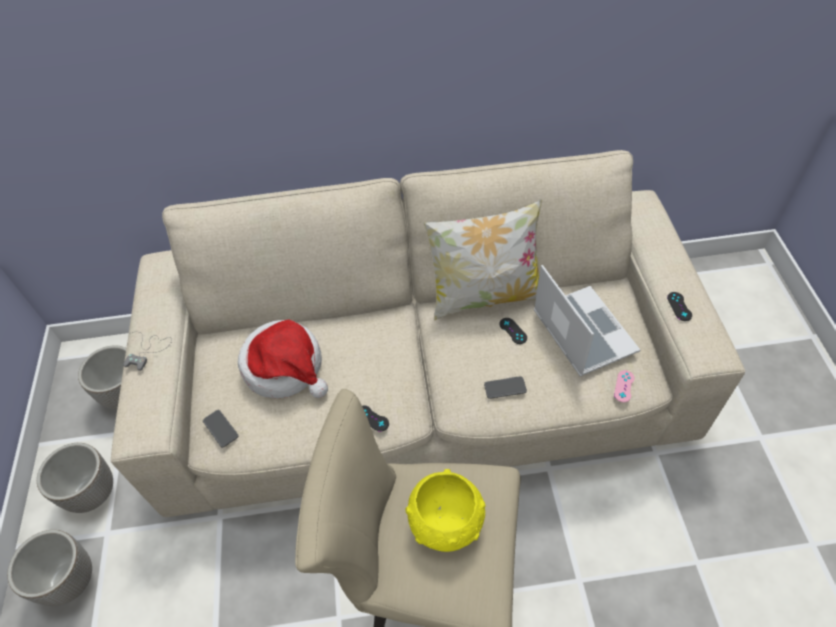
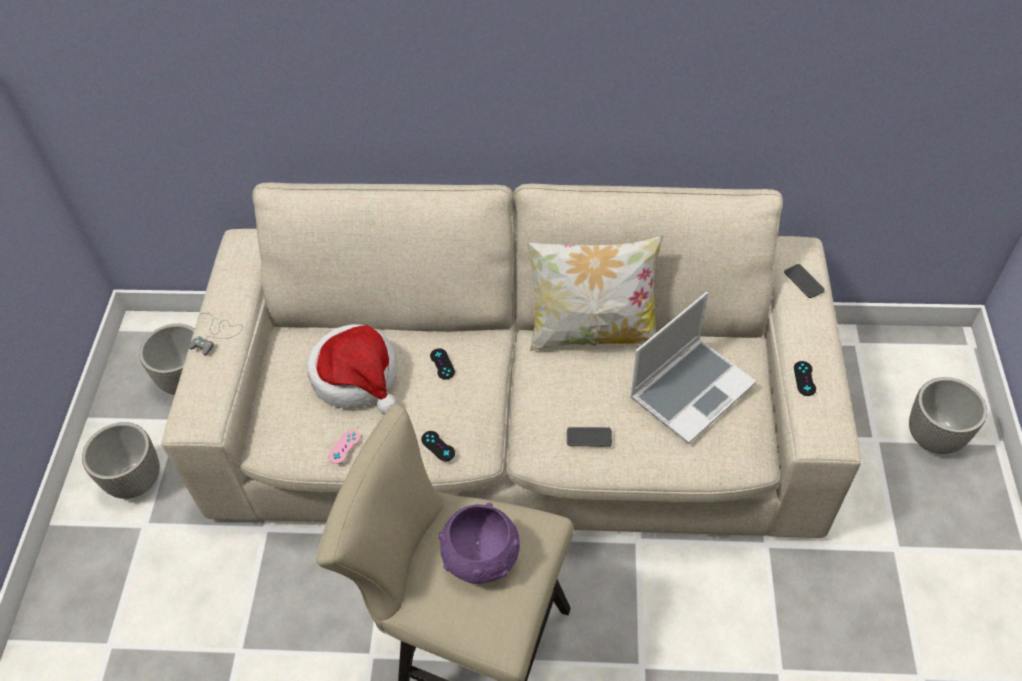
camera: 10 degrees right, 0 degrees up
(69, 580) = (99, 566): planter -> planter (932, 437)
(220, 429) = (278, 430): phone -> phone (804, 281)
(446, 522) = (481, 557): yellow bowl -> purple bowl
(513, 331) = (614, 376): black game controller -> black game controller (442, 364)
(582, 331) = (691, 389): laptop -> laptop turned 60 degrees clockwise
(624, 386) = (722, 457): pink game controller -> pink game controller (344, 447)

